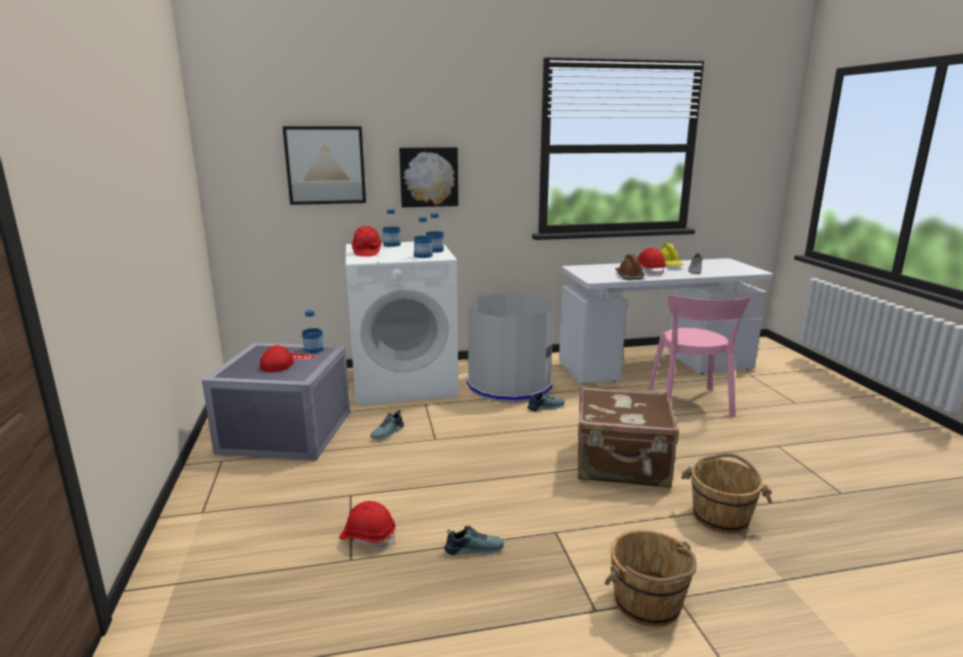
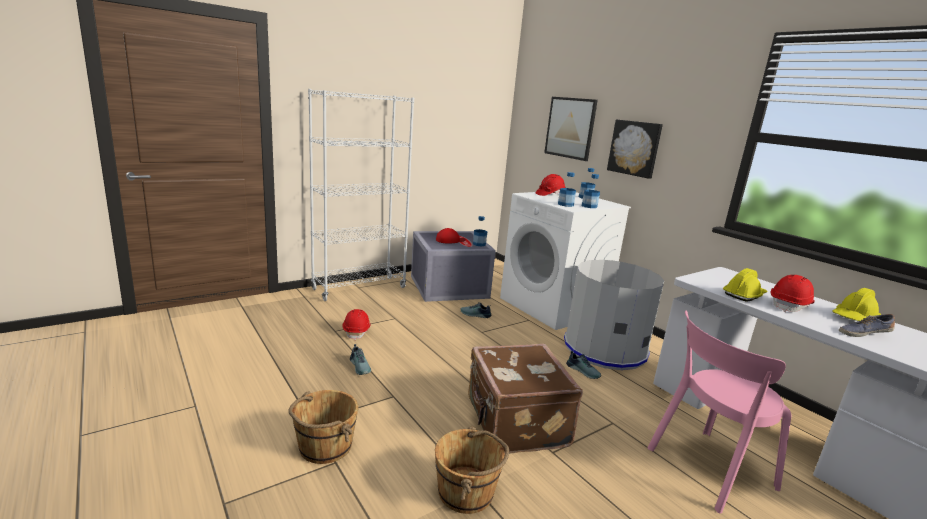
camera: 65 degrees right, 0 degrees up
(207, 512) = (359, 288): none -> white bookcase
(628, 276) = (744, 295): brown hard hat -> yellow hard hat

